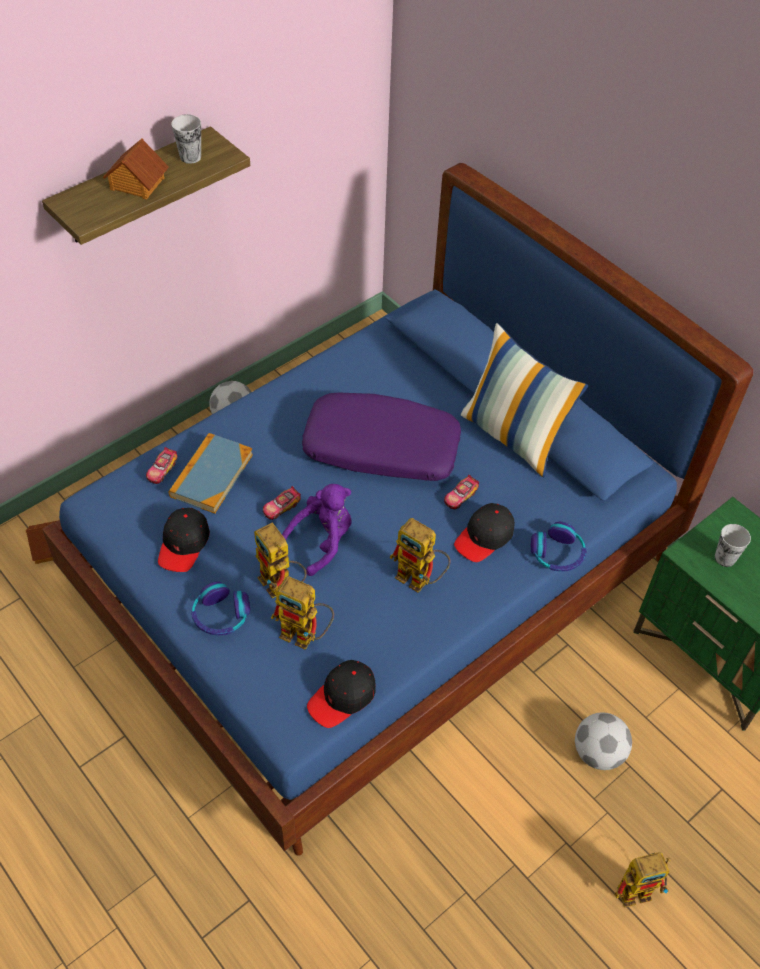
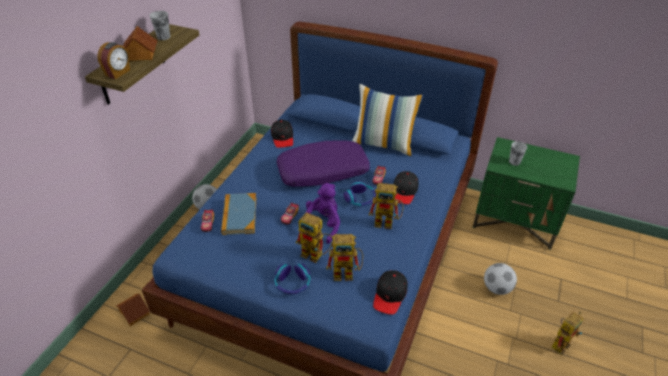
camera: 25 degrees left, 10 degrees down
(87, 210) = (118, 73): none -> alarm clock
(184, 544) = (246, 255): black cap -> black cap (283, 137)
(557, 554) = (444, 185): headphones -> headphones (360, 199)

